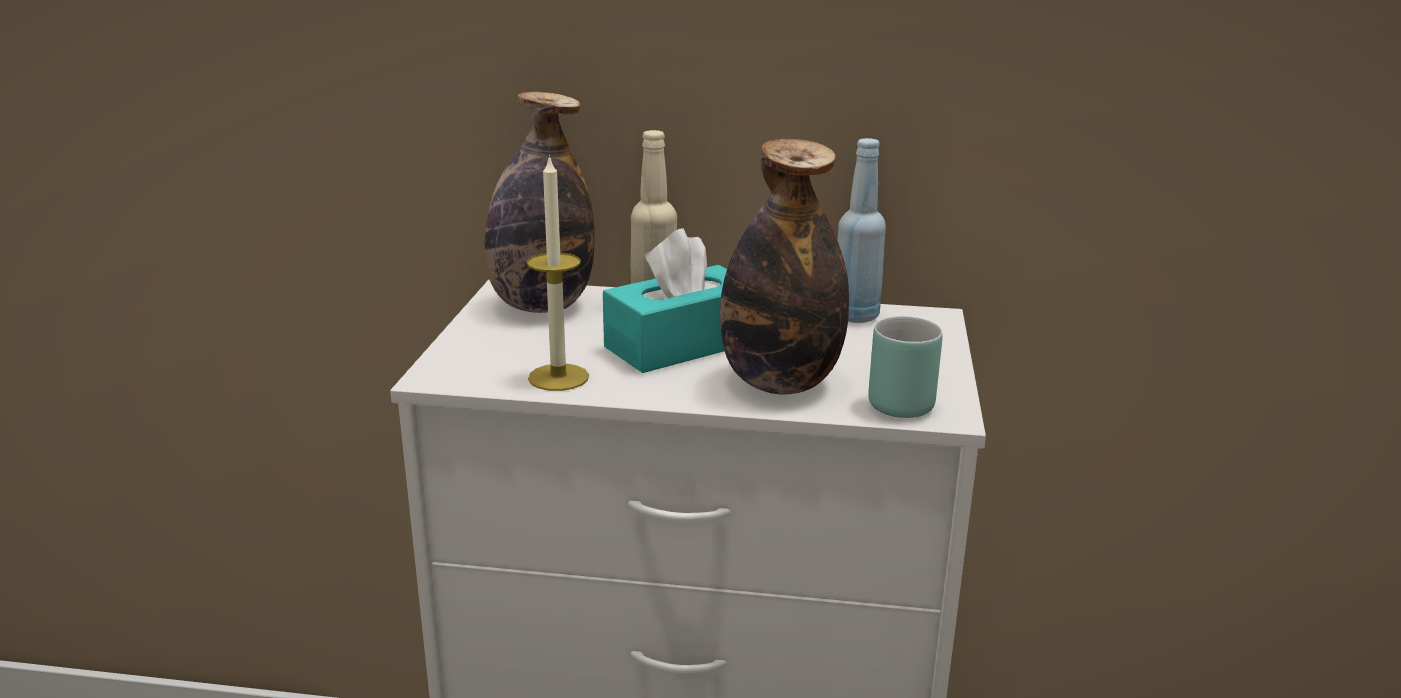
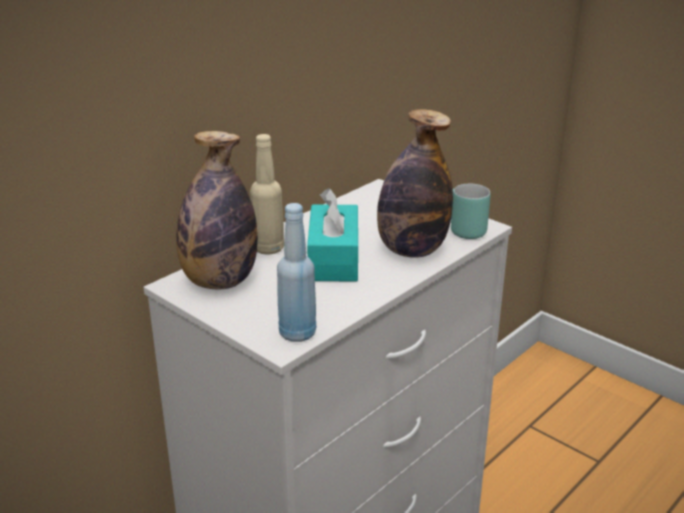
camera: 55 degrees left, 5 degrees up
(558, 377) = (333, 307): candle -> none
(855, 316) = (356, 204): blue bottle -> blue bottle (297, 333)

